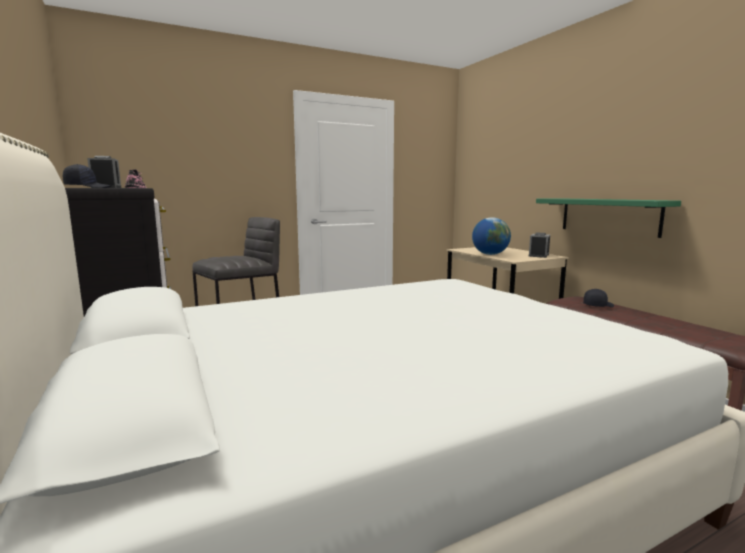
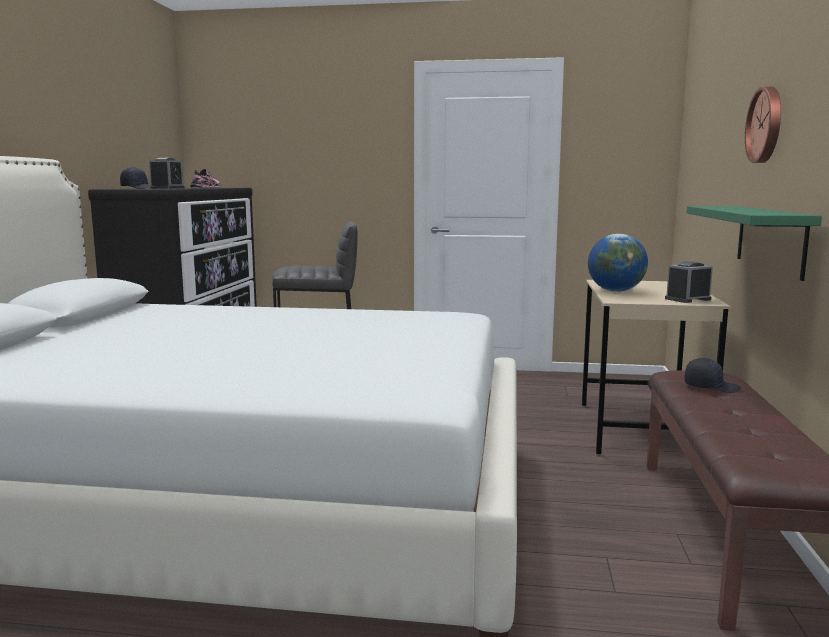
camera: 35 degrees right, 0 degrees up
(594, 150) = (766, 125): none -> wall clock

